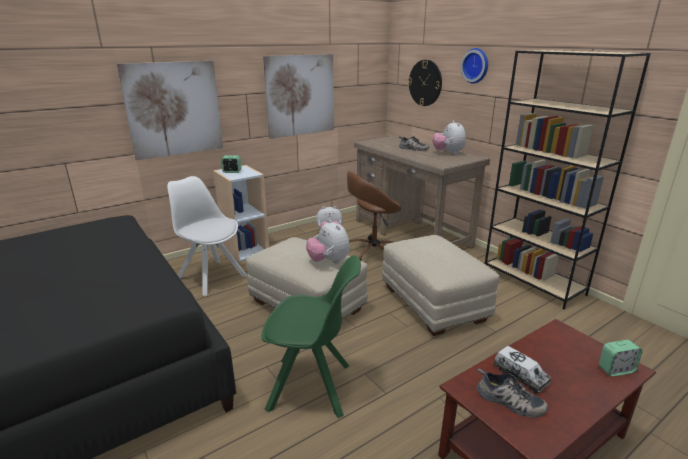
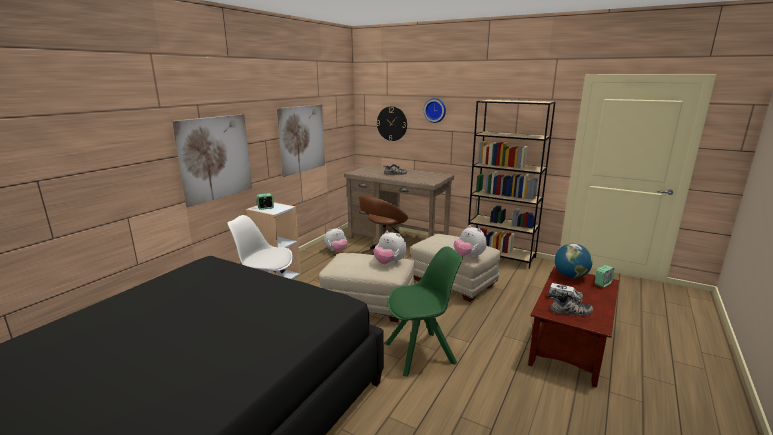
camera: 25 degrees left, 5 degrees down
(448, 153) = (423, 174): plush toy -> plush toy (469, 256)
(568, 341) = (570, 276): none -> globe

